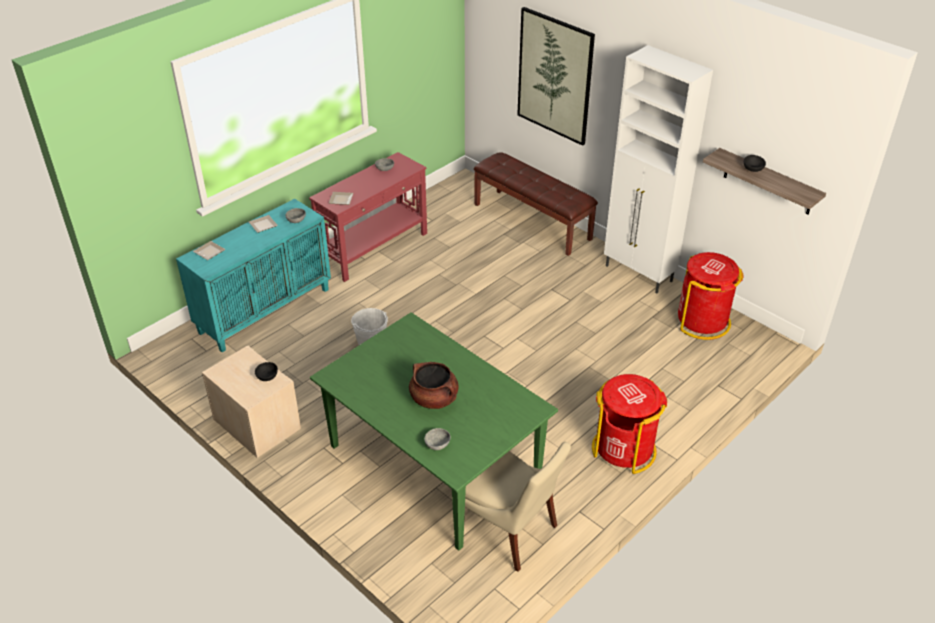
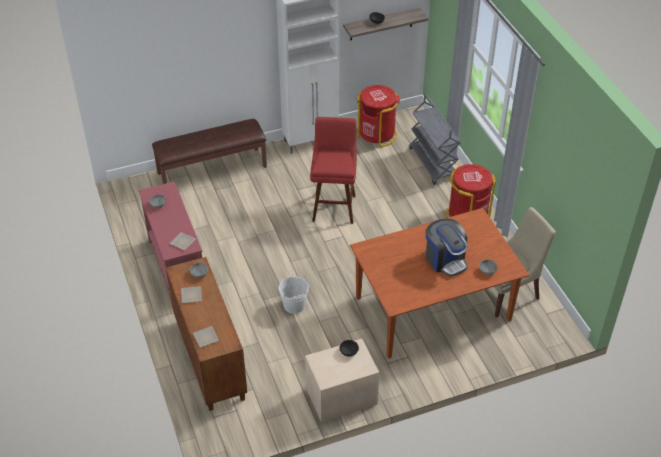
camera: 65 degrees left, 5 degrees up
(265, 310) = (209, 359): turquoise cabinet -> brown cabinet
(434, 399) = (445, 259): brown cooking pot -> coffee machine
(435, 463) = (433, 308): green dining table -> brown dining table
(548, 325) = (334, 205): none -> red stool
(555, 76) = (193, 56): picture -> none
(694, 387) = (433, 164): none -> grey cart

